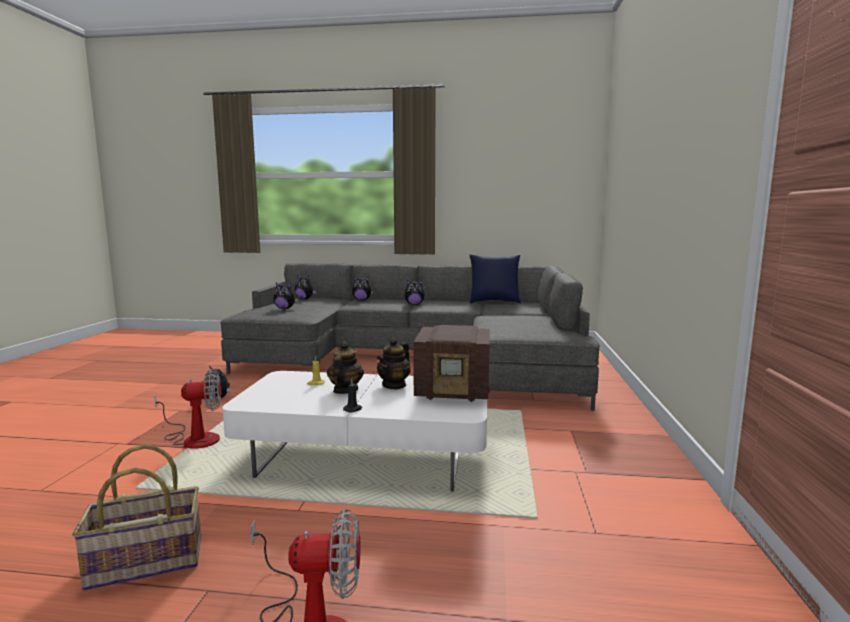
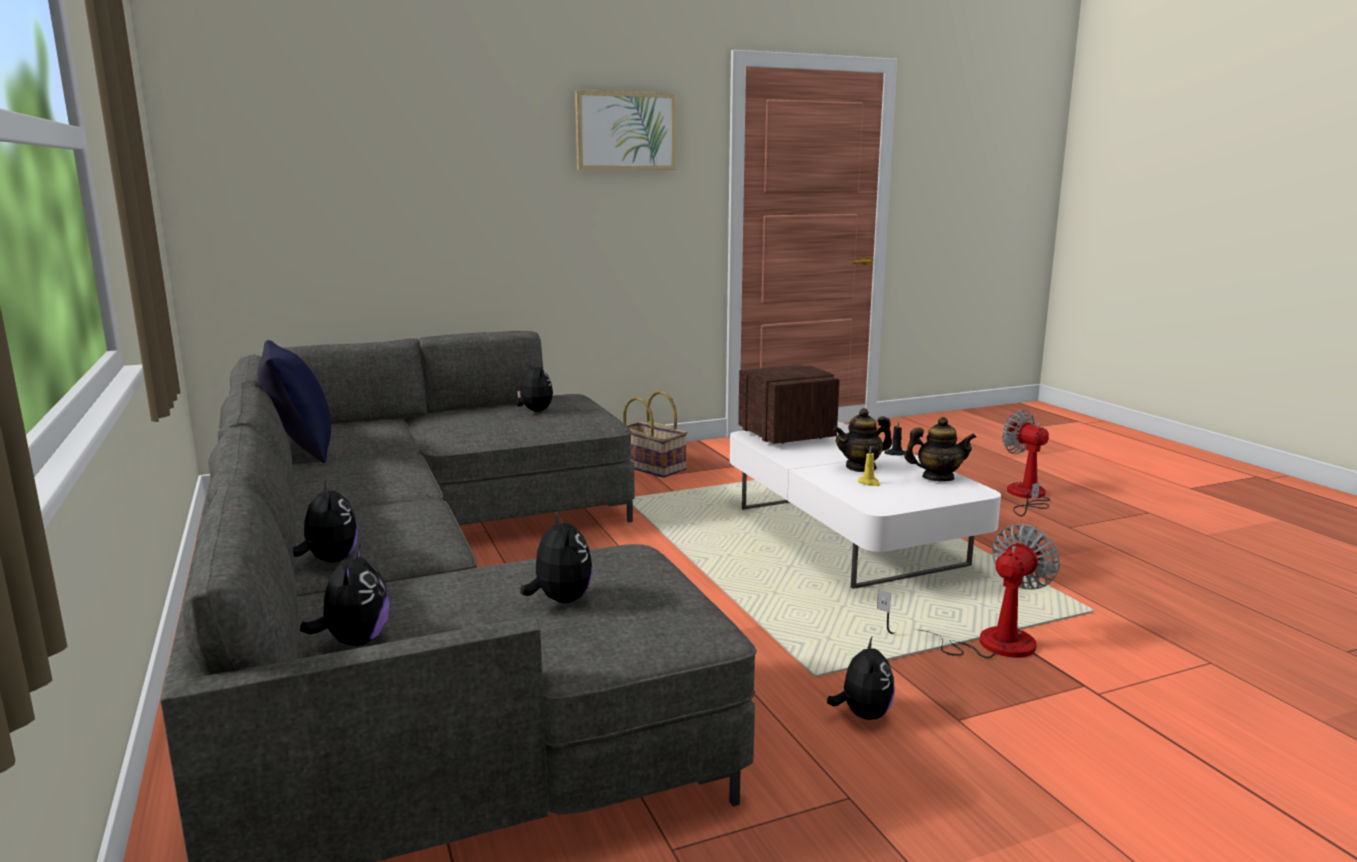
camera: 120 degrees left, 5 degrees up
(145, 563) = (1105, 554): basket -> basket (651, 467)
(194, 439) = (985, 643): fan -> fan turned 90 degrees clockwise
(394, 385) = (809, 455): teapot -> teapot (937, 478)
(414, 304) = (360, 502): plush toy -> plush toy (534, 411)
(703, 107) = (625, 131): none -> picture

